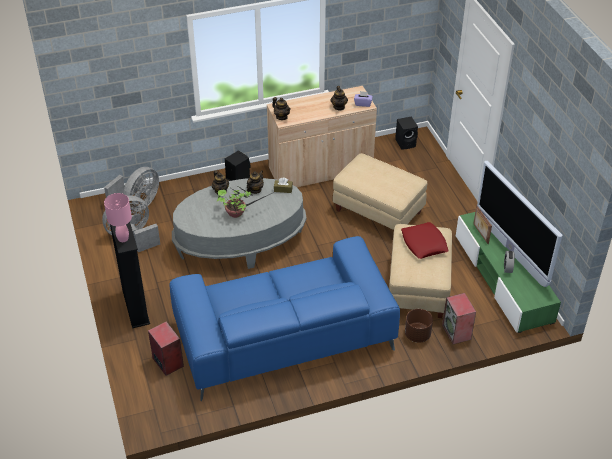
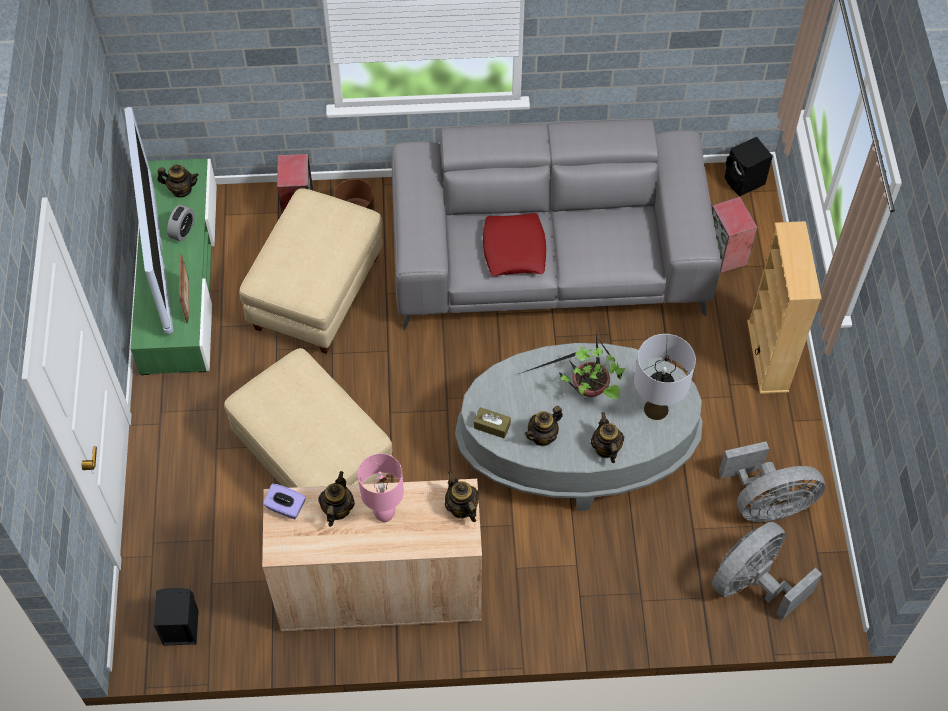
camera: 165 degrees left, 15 degrees up
(123, 239) = (797, 244): pink table lamp -> pink table lamp (384, 513)
(135, 307) = (768, 356): black bookcase -> beige bookcase
(197, 211) = (656, 409): none -> grey table lamp
(237, 178) = (549, 609): black speaker -> black speaker (744, 182)
(283, 336) = (549, 257): blue sofa -> grey sofa
(424, 243) = (299, 264): red pillow -> red pillow (514, 249)
(525, 290) = (181, 190): none -> teapot

